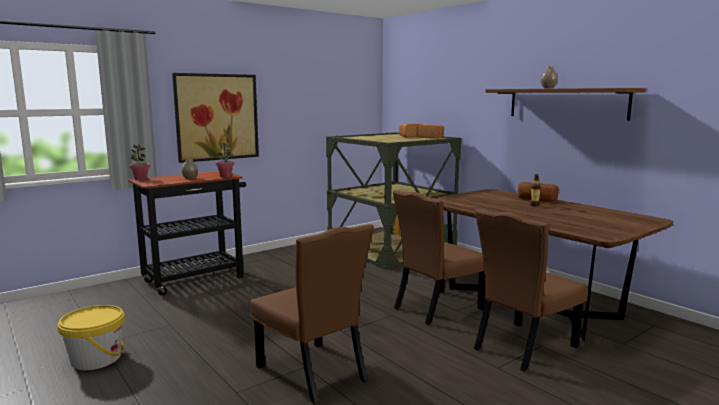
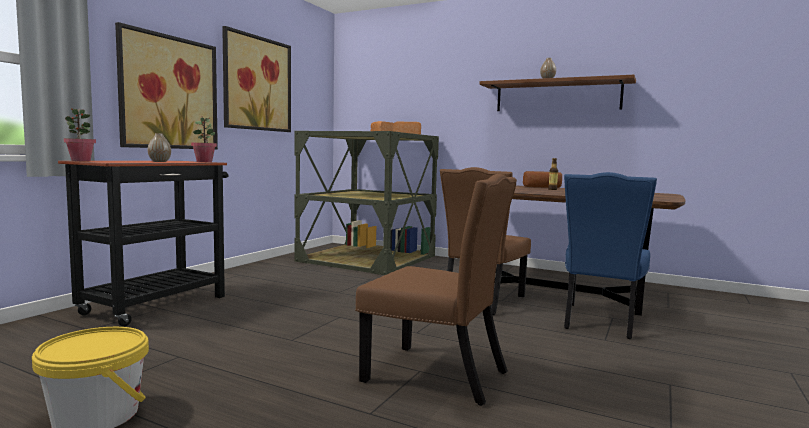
camera: 25 degrees left, 5 degrees down
(297, 97) = (257, 84): none -> picture
(524, 346) = (600, 320): brown chair -> blue chair

